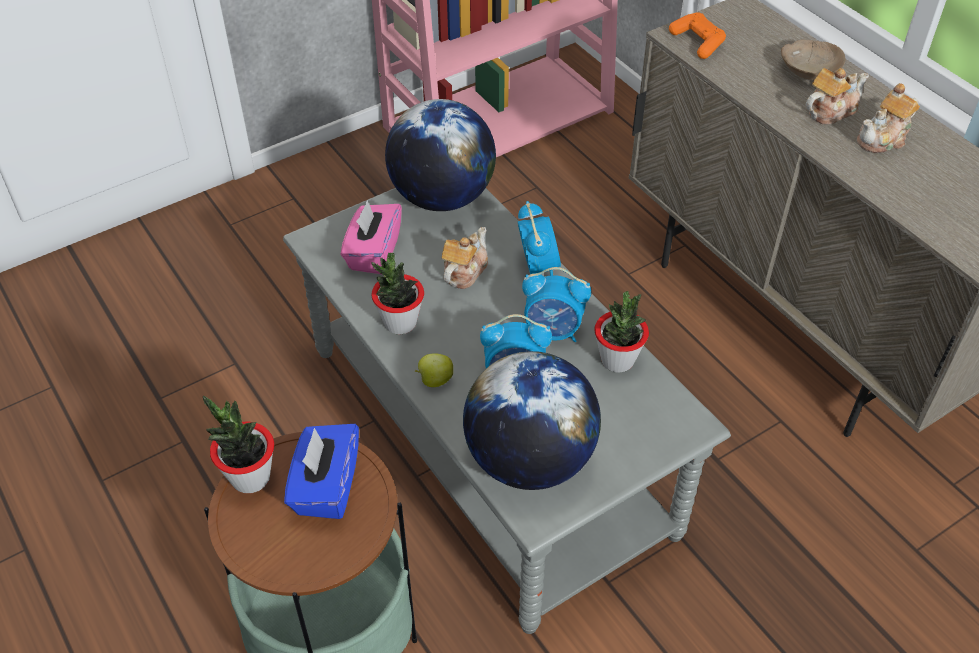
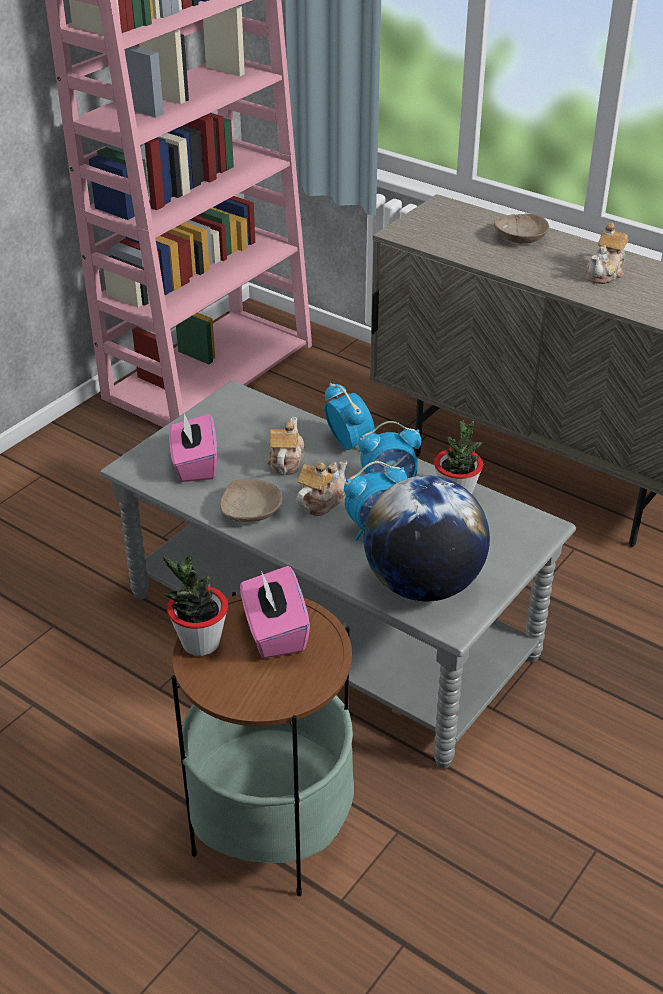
camera: 20 degrees left, 10 degrees down
(326, 487) = (274, 632): blue tissue box -> pink tissue box
(400, 323) = (250, 512): potted plant -> beige bowl
(434, 380) = (306, 547): apple -> none
(442, 197) = (233, 410): globe -> none
(697, 42) = (419, 234): orange game controller -> none
(830, 111) = (553, 262): teapot -> teapot (321, 501)

